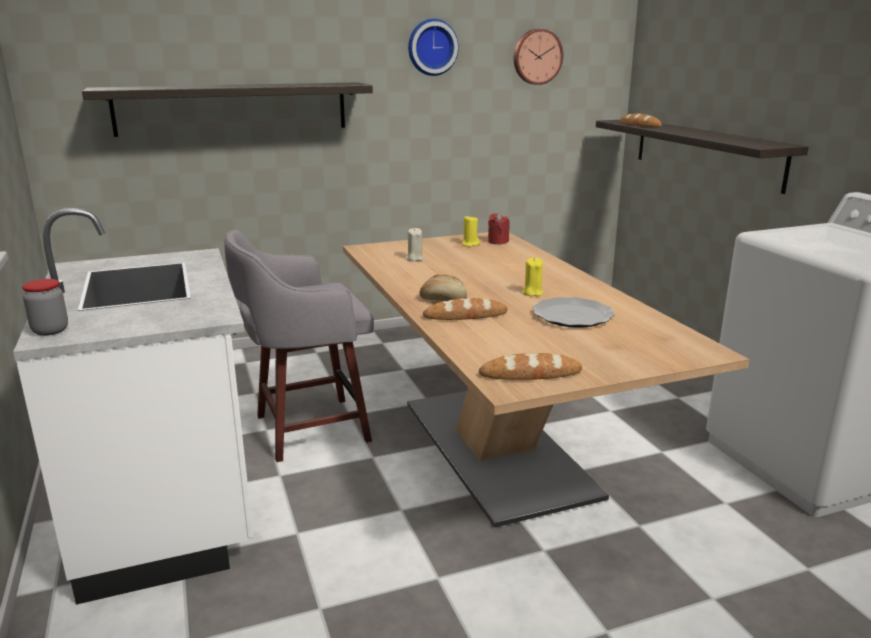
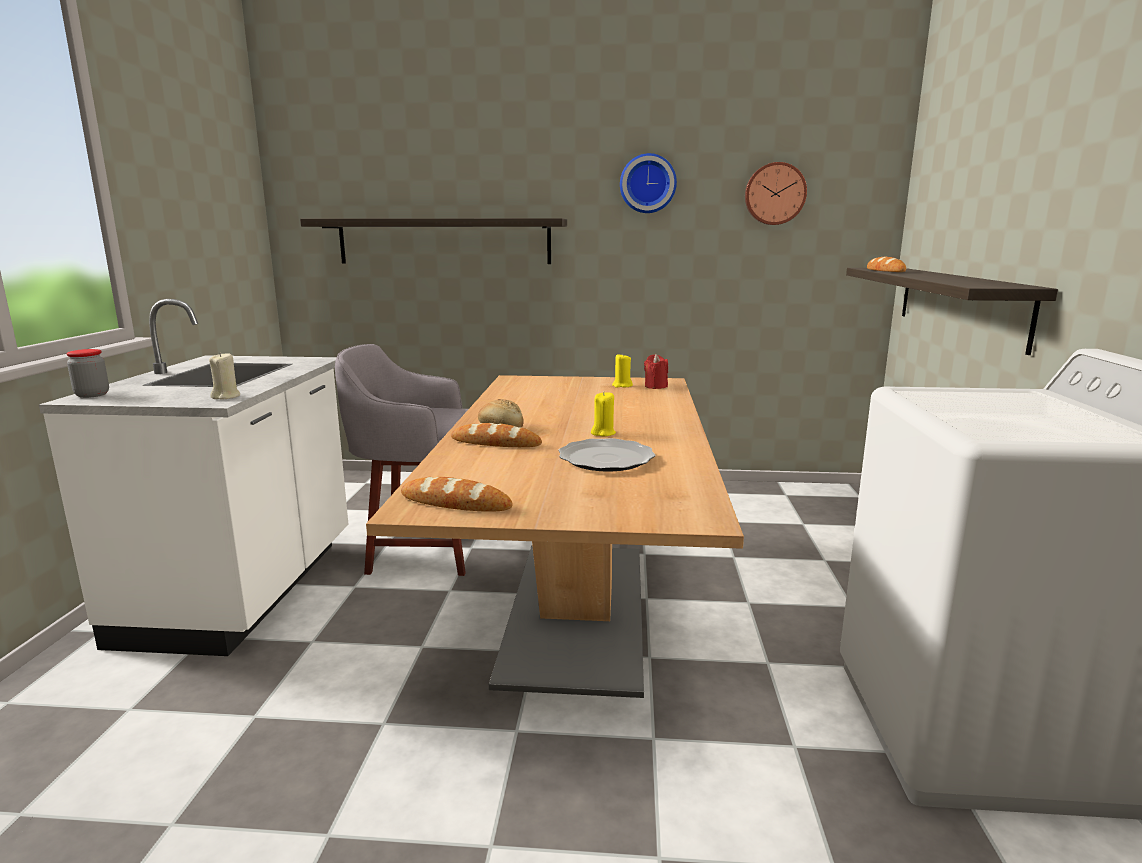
camera: 25 degrees right, 5 degrees down
(414, 259) = (542, 391): beige candle -> beige candle (226, 397)

